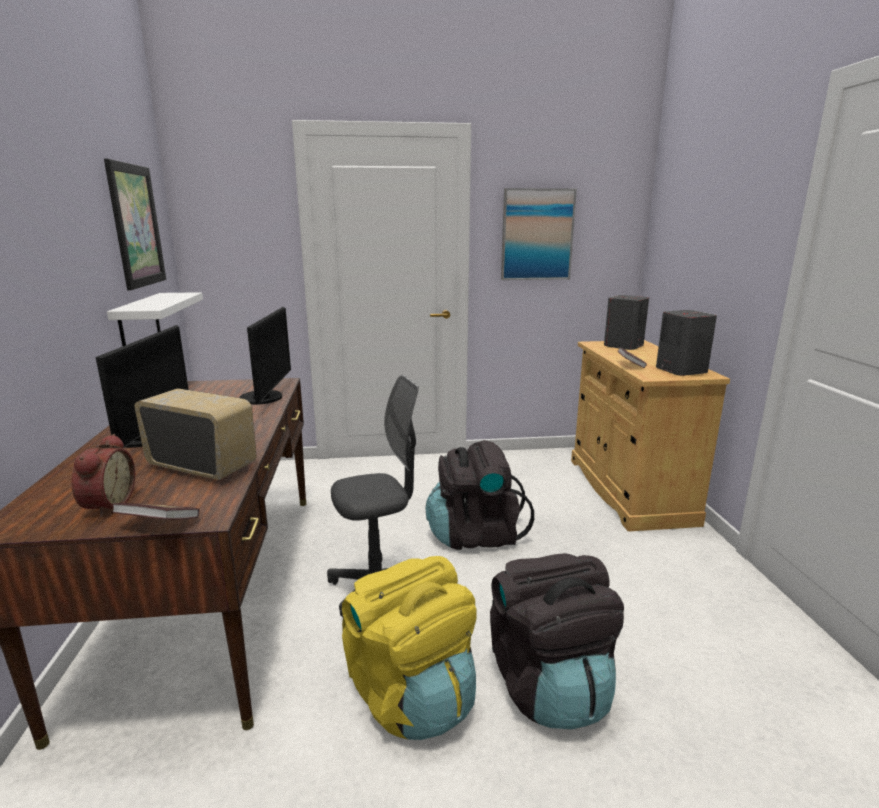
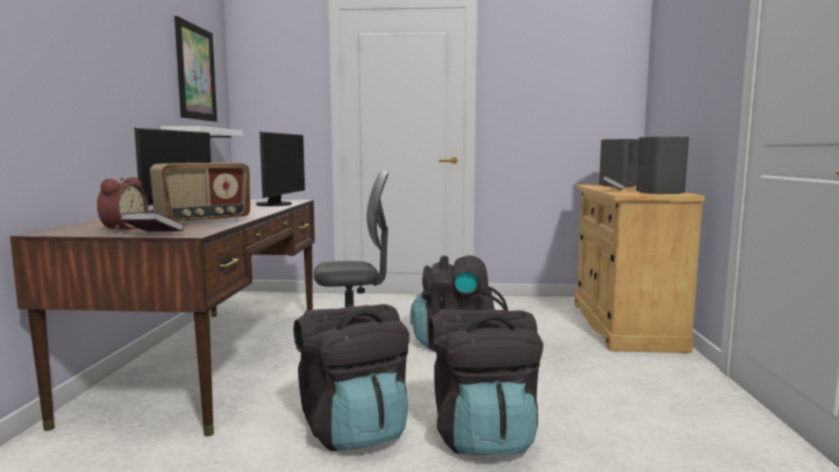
camera: 10 degrees right, 10 degrees down
(203, 466) = (204, 221): radio -> radio turned 105 degrees clockwise
(411, 694) = (354, 430): yellow backpack -> black backpack
(537, 235) = (538, 90): picture -> none

